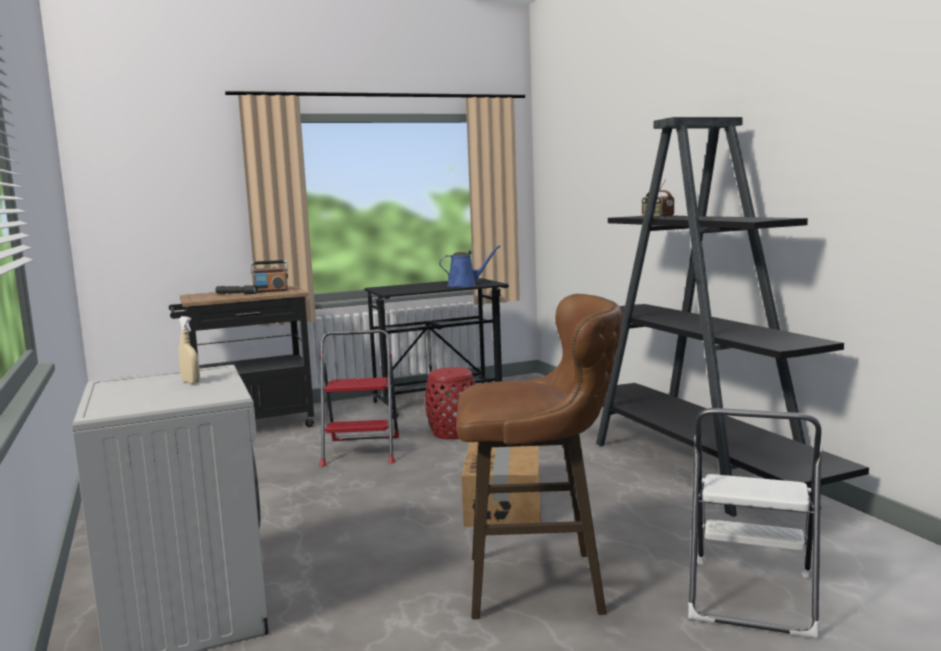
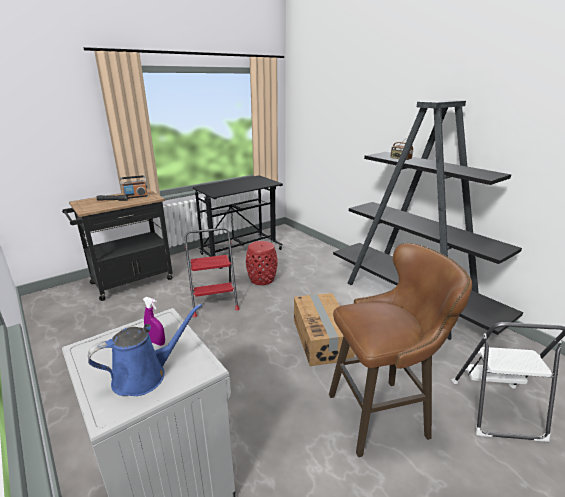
camera: 15 degrees left, 15 degrees up
(191, 382) = (156, 342): beige spray bottle -> purple spray bottle
(465, 285) = (256, 184): blue watering can -> blue watering can (145, 375)

